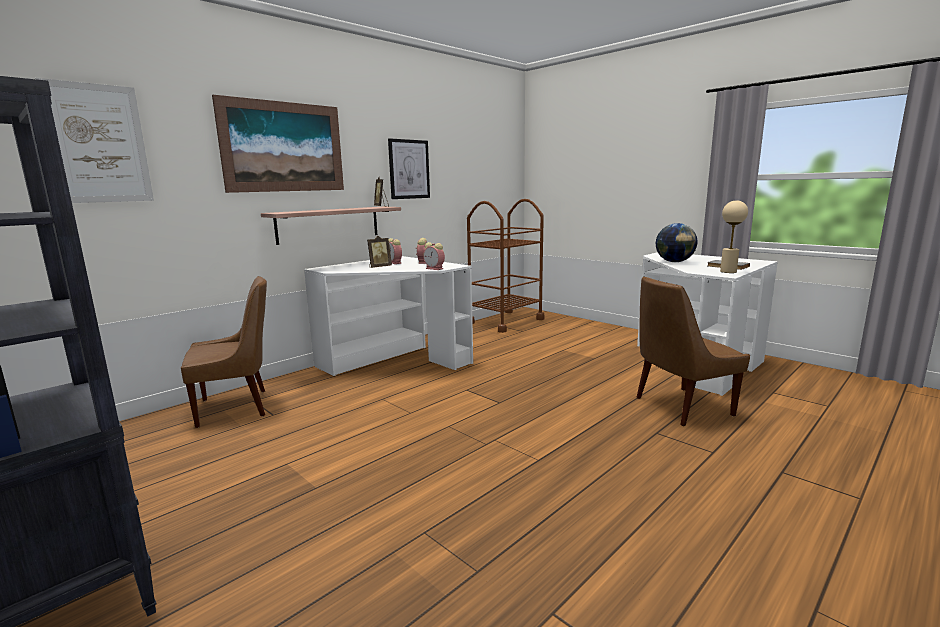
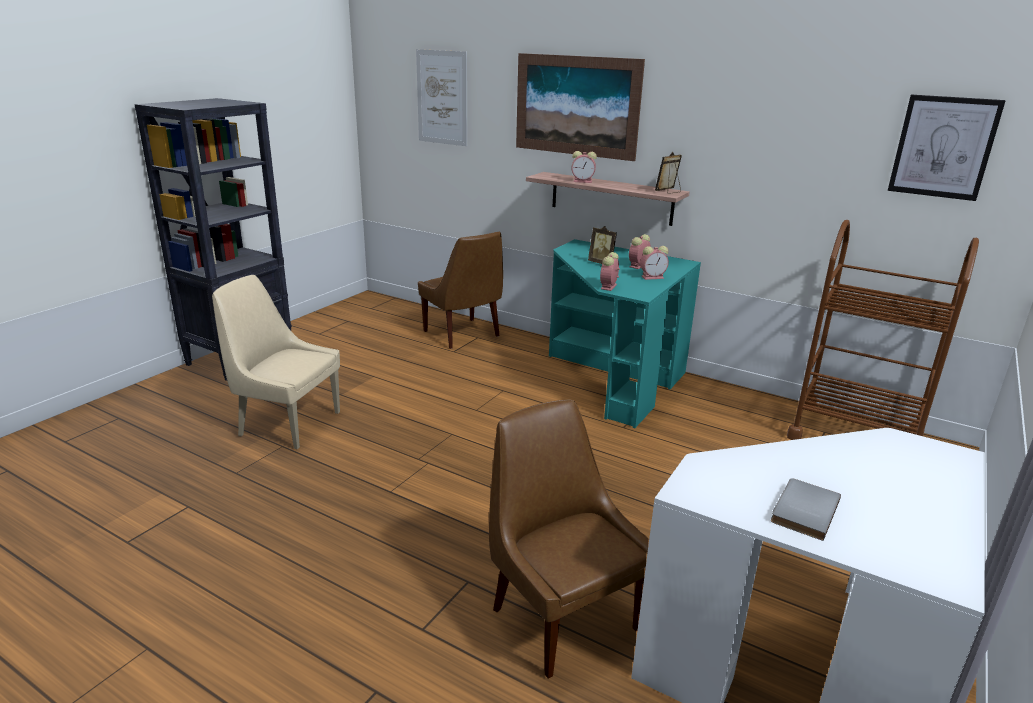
camera: 75 degrees right, 10 degrees up
(320, 210) = (583, 181): none -> alarm clock
(364, 531) = (287, 423): none -> beige chair
(394, 360) = (611, 378): white desk -> turquoise desk
(409, 169) = (744, 146): picture -> picture (943, 147)
(674, 262) = (819, 454): globe -> none
(728, 271) = (728, 500): beige table lamp -> none

